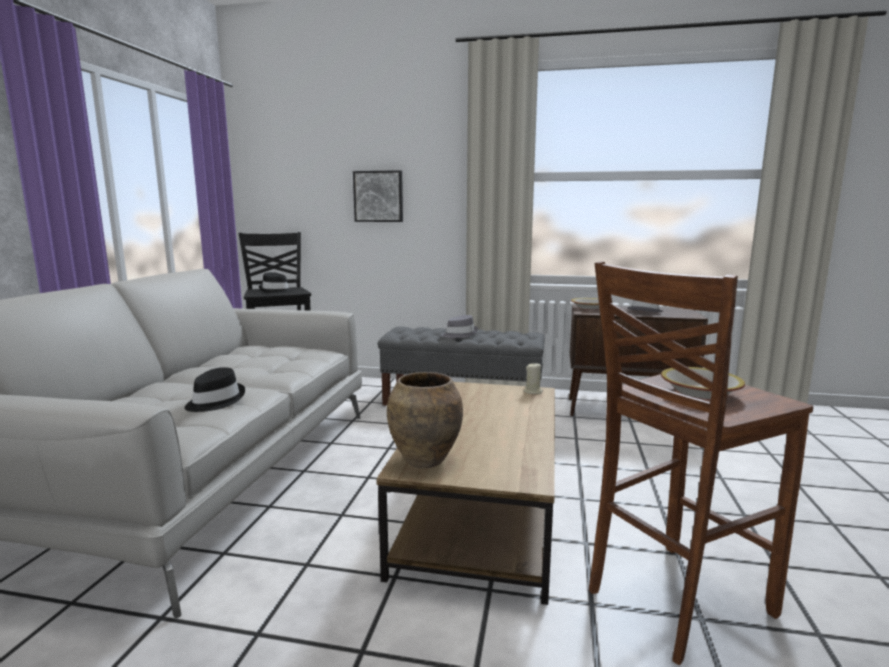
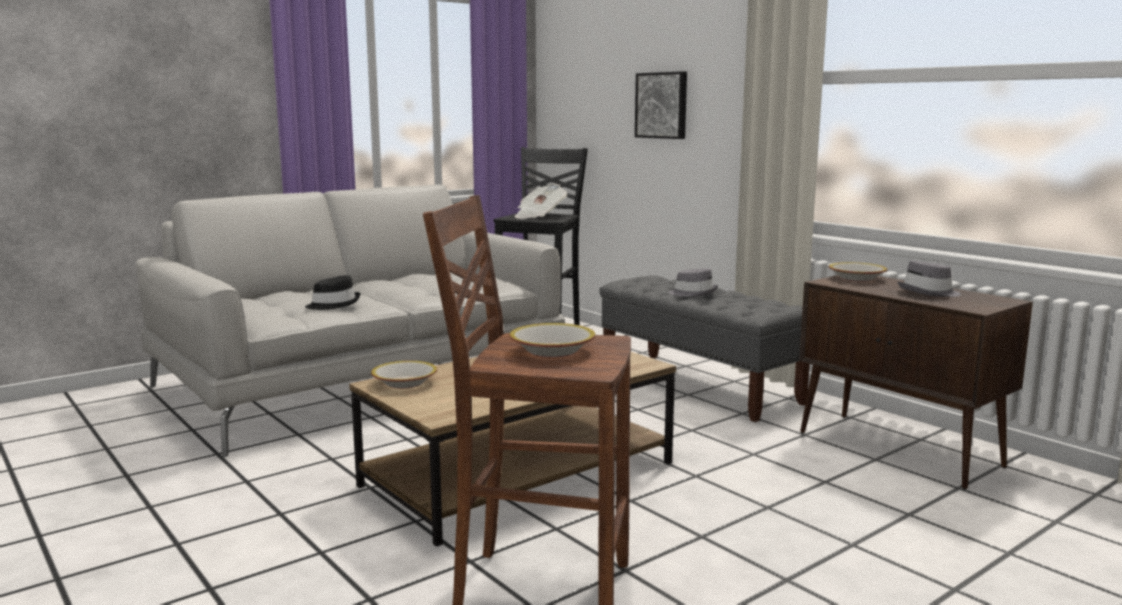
camera: 40 degrees right, 0 degrees up
(276, 290) = (539, 216): black hat -> newspaper
(424, 460) = (404, 383): brown vase -> bowl
(533, 391) = (640, 363): beige candle -> none

